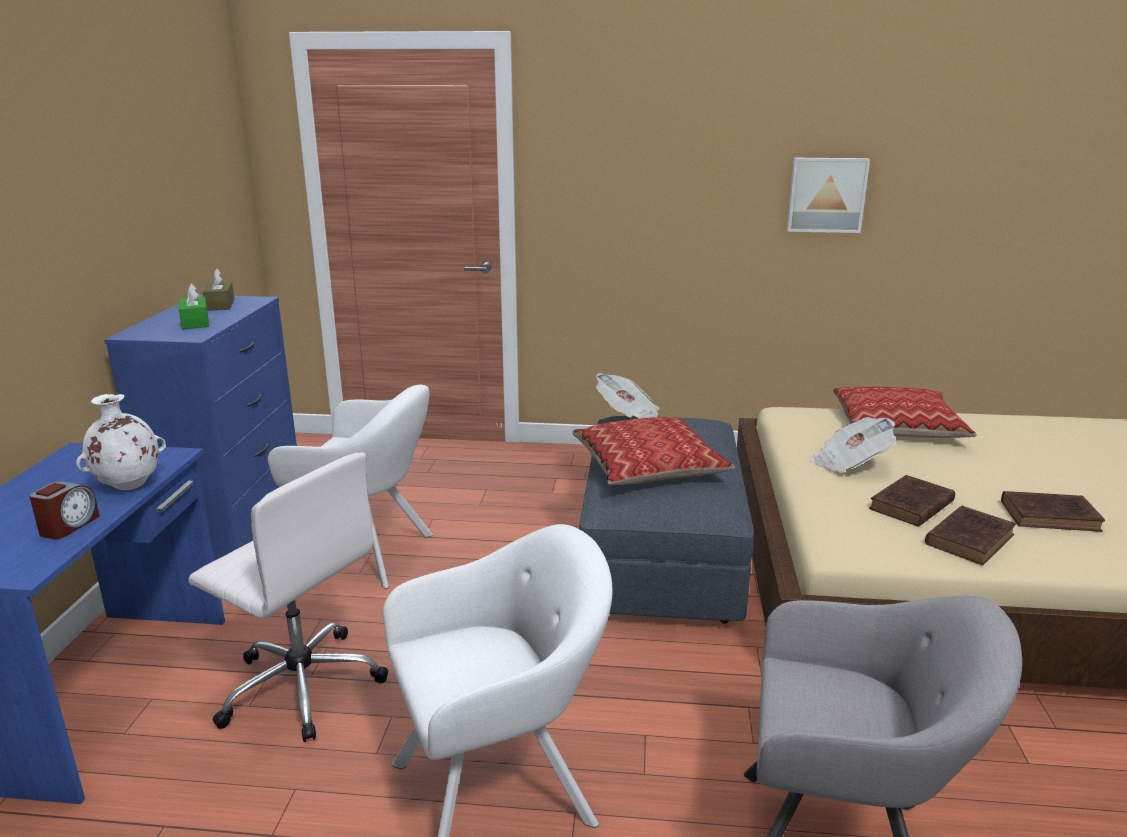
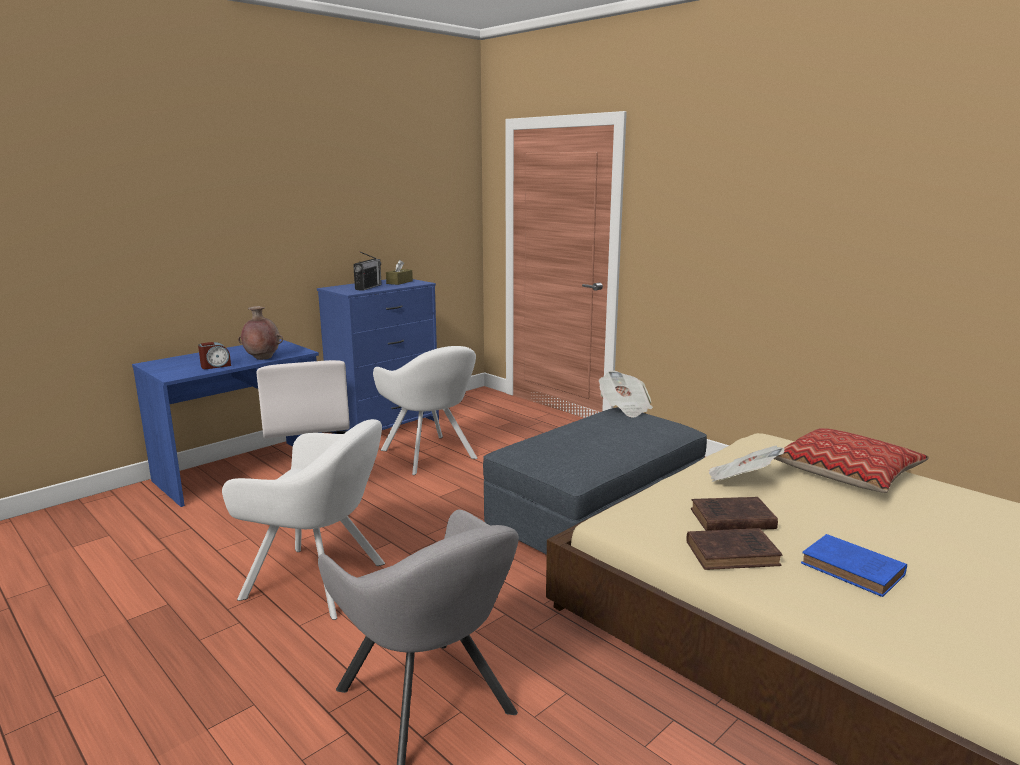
camera: 40 degrees right, 5 degrees down
(128, 486) = (262, 358): white vase -> brown vase
(195, 322) = (368, 287): green tissue box -> radio
(648, 467) = (576, 437): pillow -> none
(826, 194) = (861, 248): picture -> none
(1052, 516) = (854, 570): brown book -> blue book

